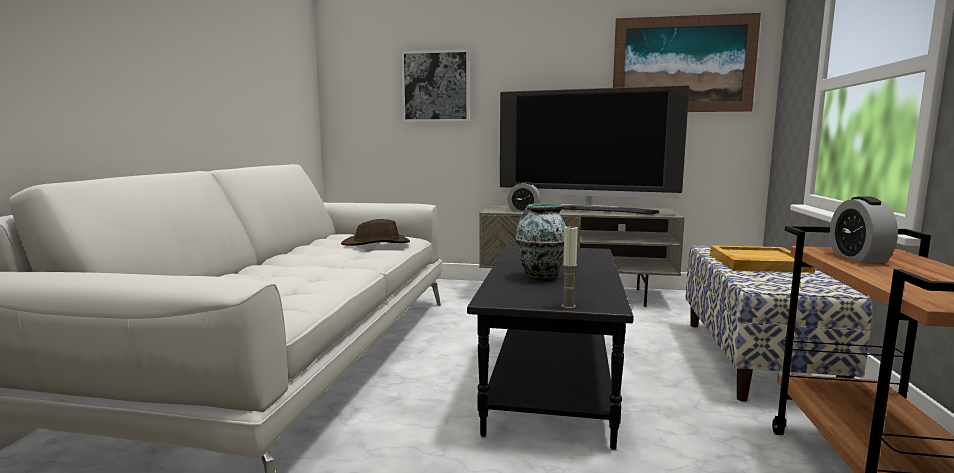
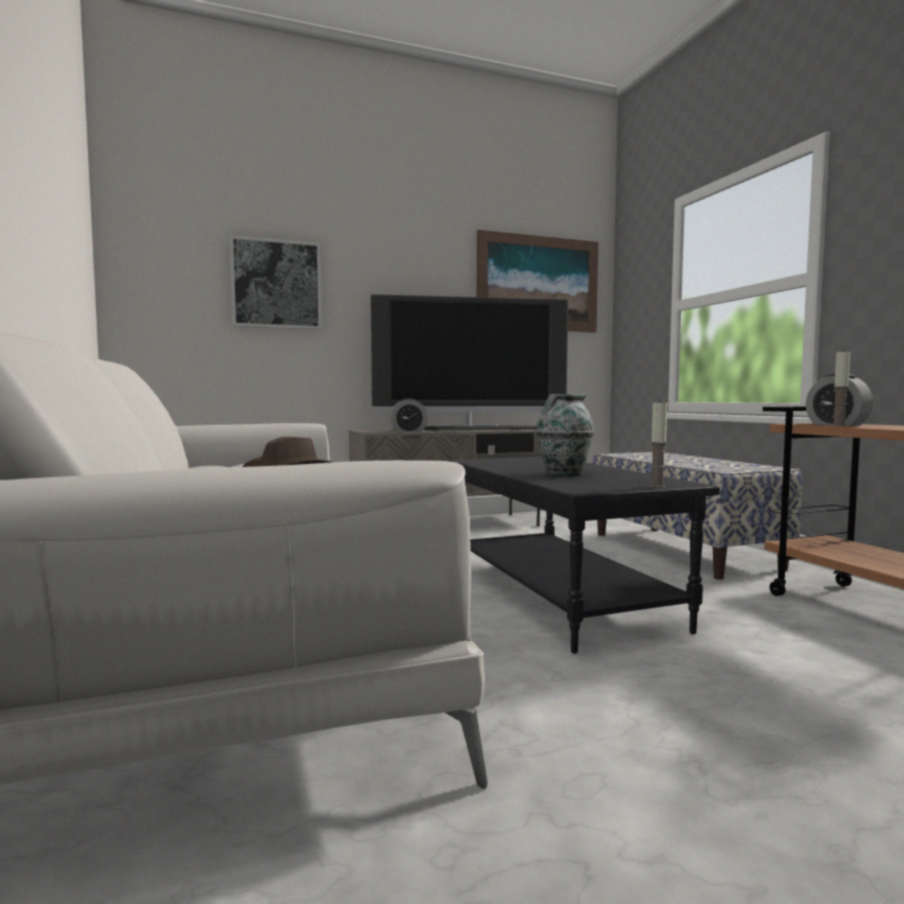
camera: 30 degrees left, 5 degrees down
(757, 263) = (676, 459): beige tray -> none
(840, 262) = (839, 426): none -> candle

